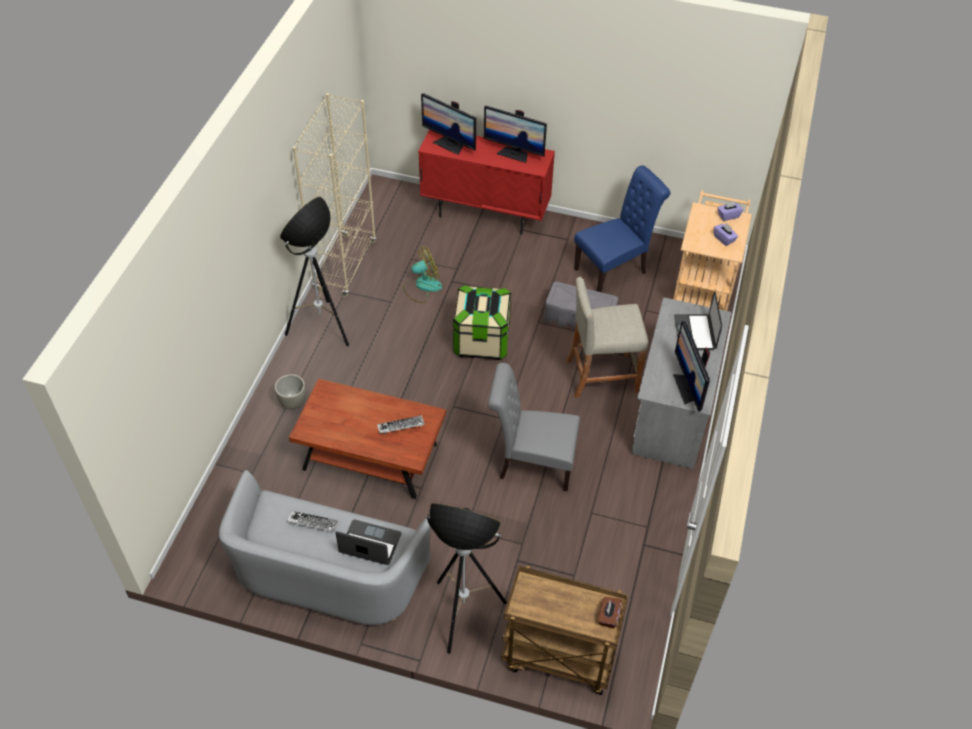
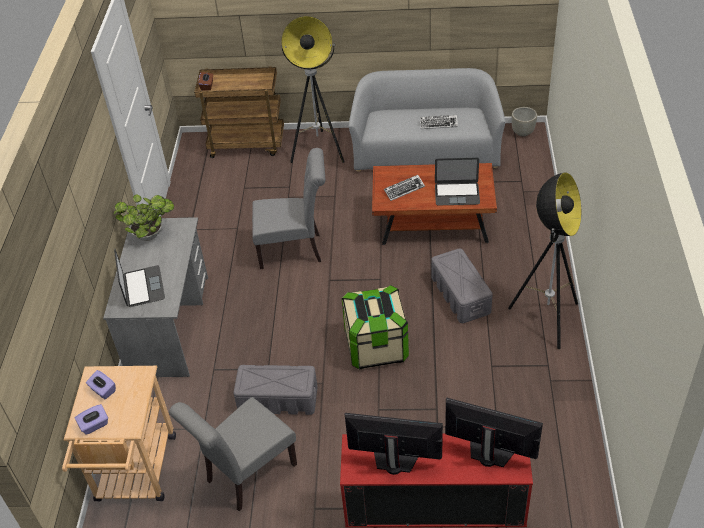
camera: 170 degrees right, 5 degrees down
(292, 403) = (527, 247): grey planter -> grey planter (523, 132)
(345, 266) = (567, 396): beige bookcase -> none
(370, 543) = (391, 123): laptop -> laptop (457, 194)
(384, 370) = (460, 295): none -> grey storage box
(422, 286) = (467, 393): fan -> none
(601, 375) = (244, 341): beige stool -> none
(614, 270) = (246, 476): blue chair -> grey chair
(688, 388) = (151, 235): monitor -> potted plant

